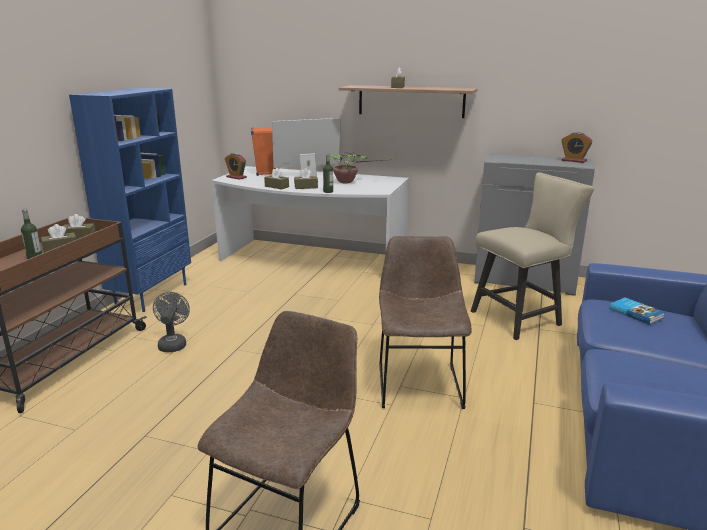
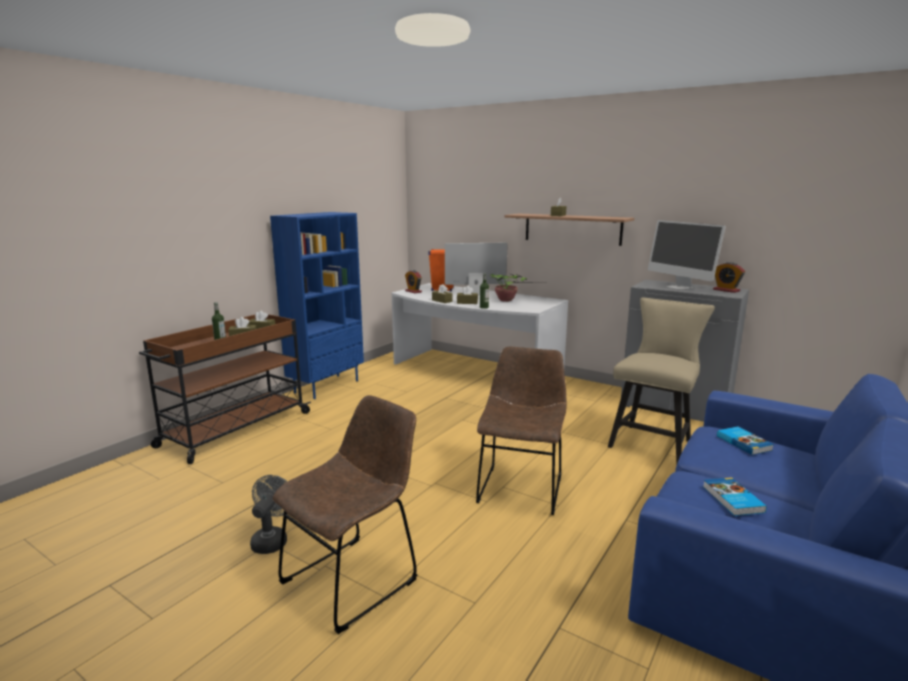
camera: 15 degrees right, 5 degrees down
(173, 343) = (325, 427): grey fan -> grey fan (272, 540)
(521, 317) = (653, 442): beige chair -> beige chair turned 45 degrees counterclockwise
(529, 159) = (679, 287): none -> monitor
(659, 372) = (732, 499): none -> book

